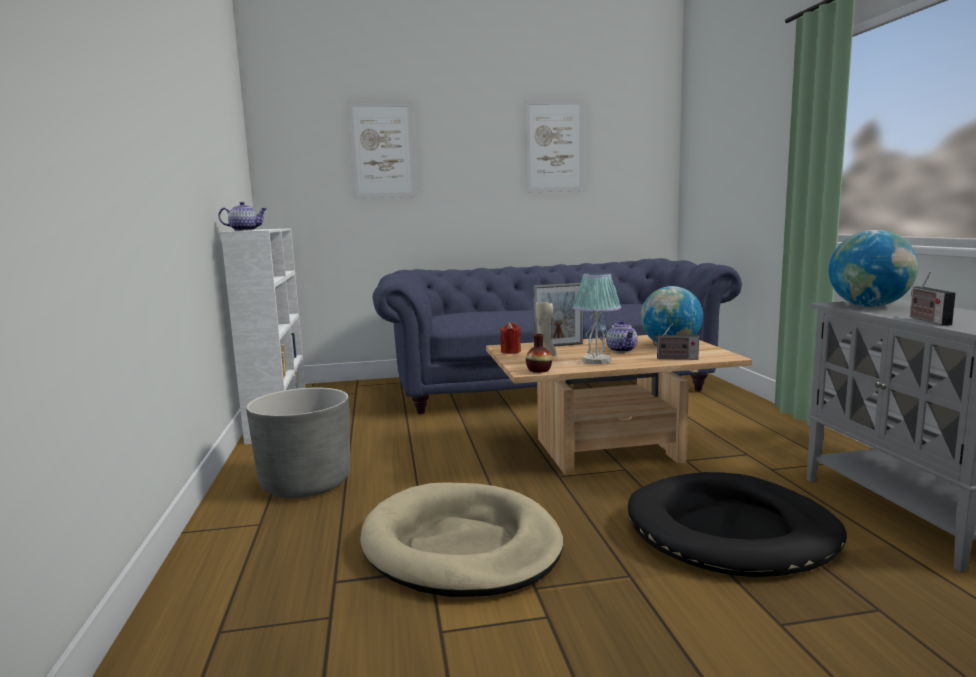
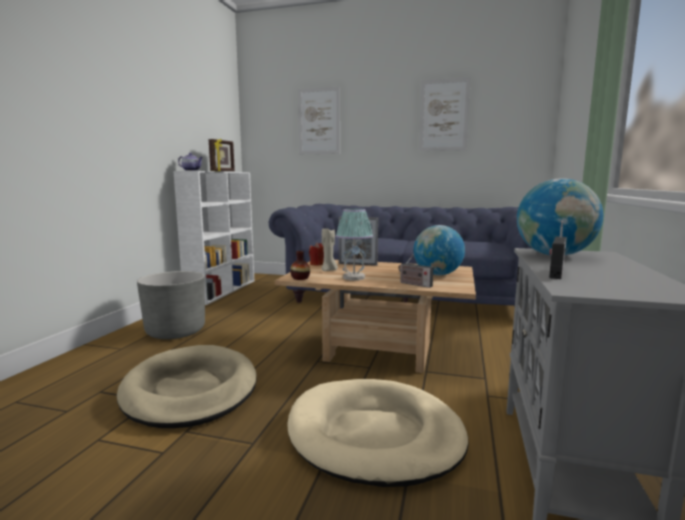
camera: 25 degrees right, 0 degrees up
(267, 229) = (223, 171): none -> picture frame
(622, 350) = (392, 273): teapot -> none
(731, 531) = (375, 435): black dog bed -> beige dog bed

